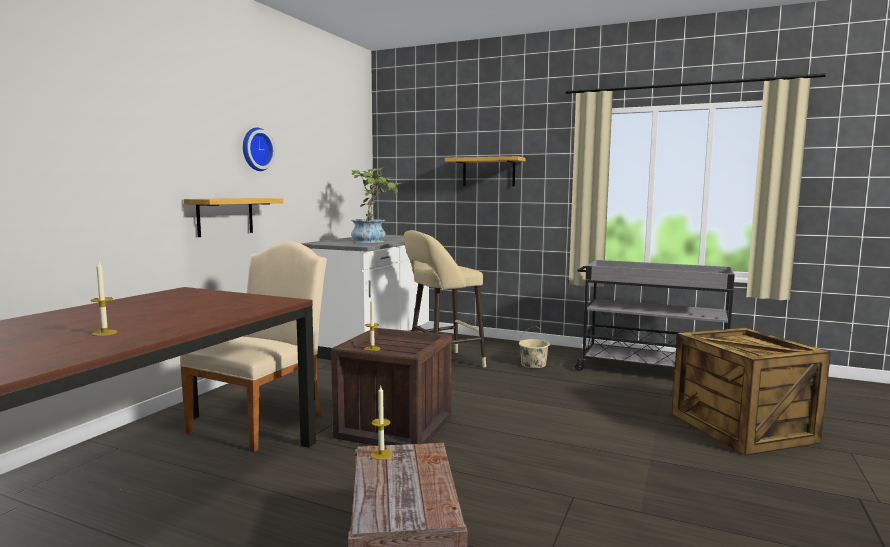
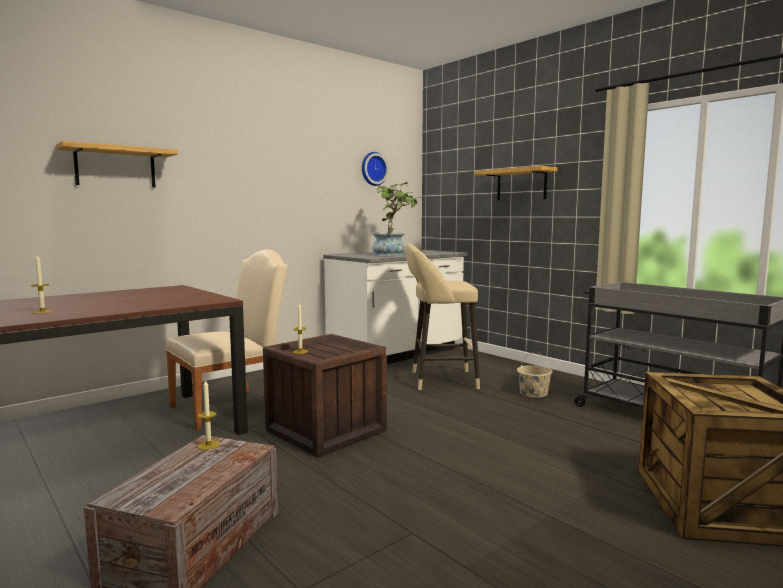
camera: 25 degrees right, 0 degrees up
(225, 216) = (244, 227): shelf -> shelf (115, 167)
(255, 149) = (278, 169): wall clock -> wall clock (373, 169)

